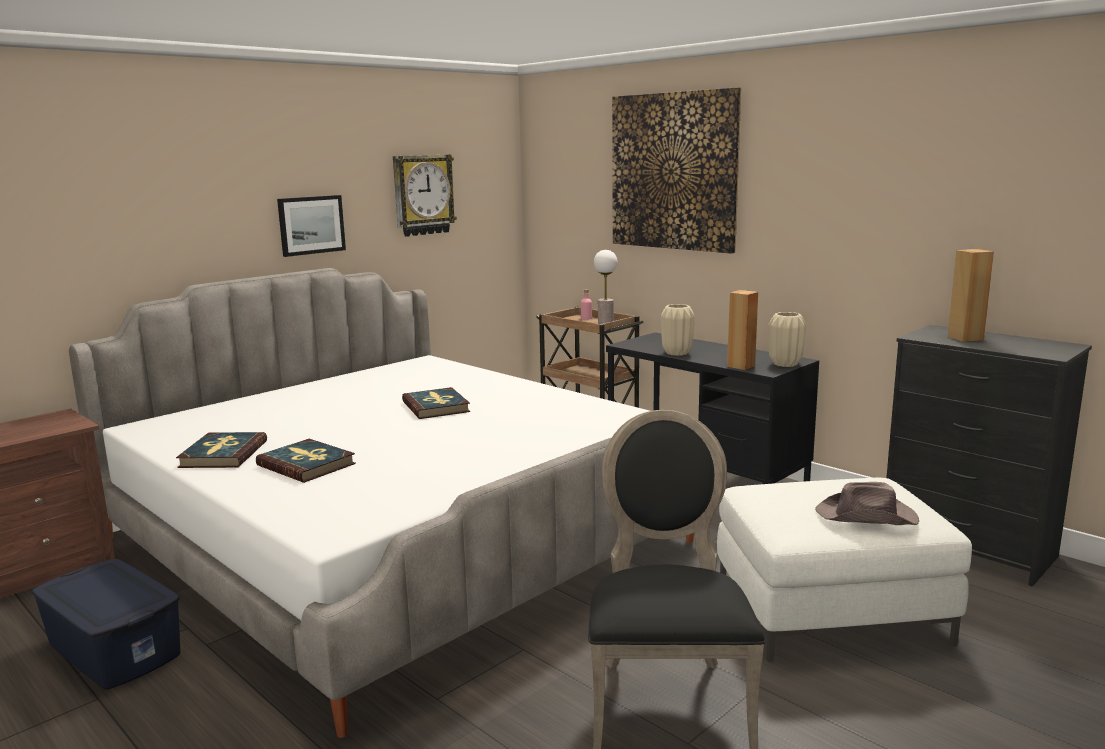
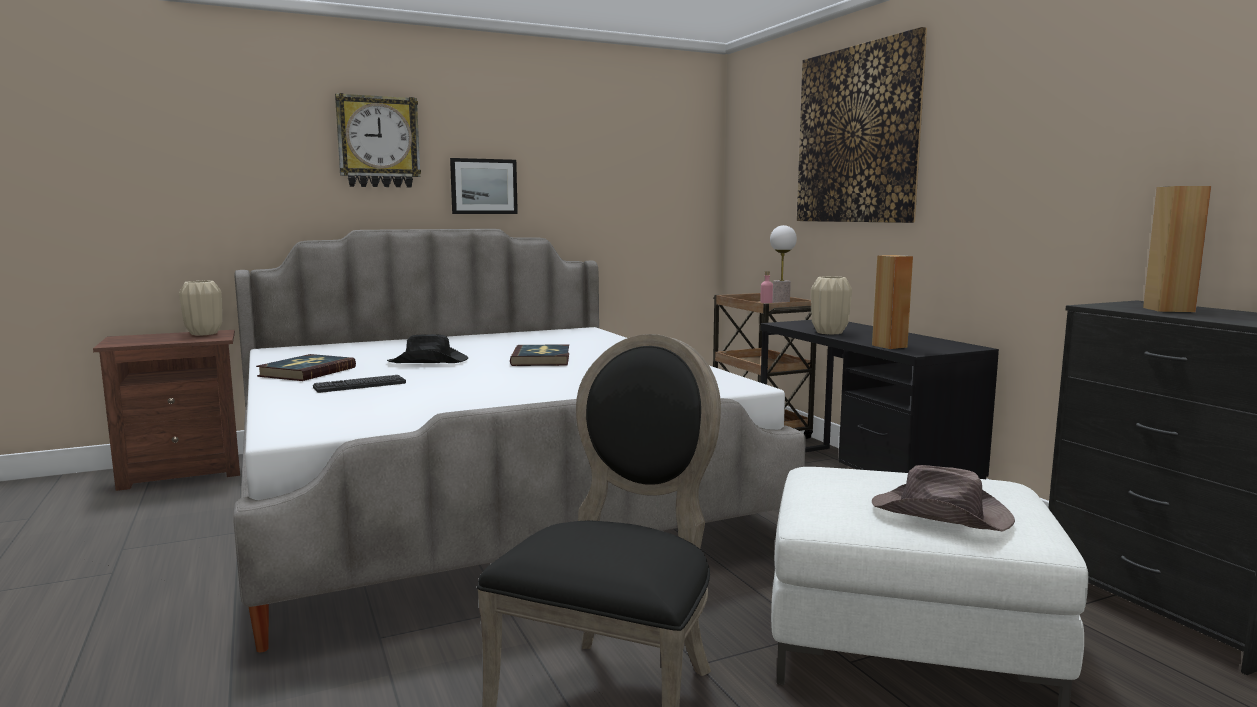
camera: 20 degrees right, 5 degrees down
(115, 648) = (168, 537): blue storage box -> none
(307, 464) = (360, 385): book -> keyboard
(331, 424) = (429, 362): none -> black hat
(423, 195) = (607, 167): wall clock -> wall clock (378, 142)
(785, 364) = (948, 348): beige vase -> beige vase (204, 333)

